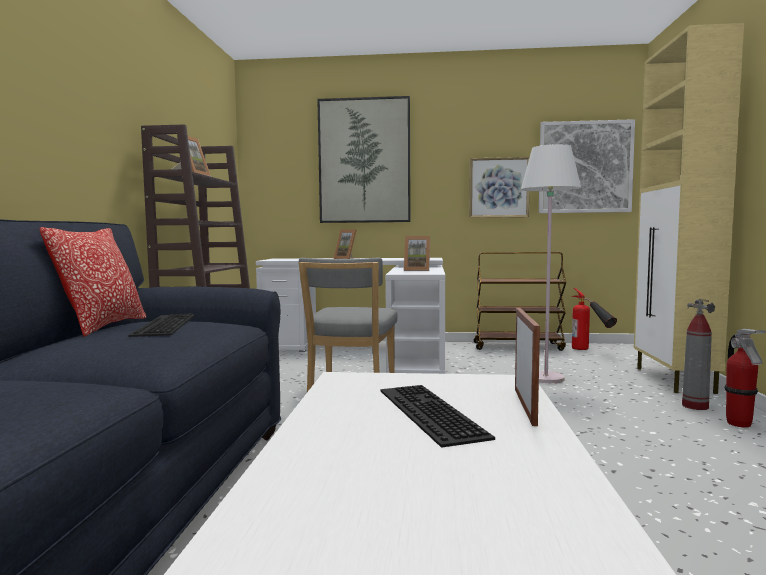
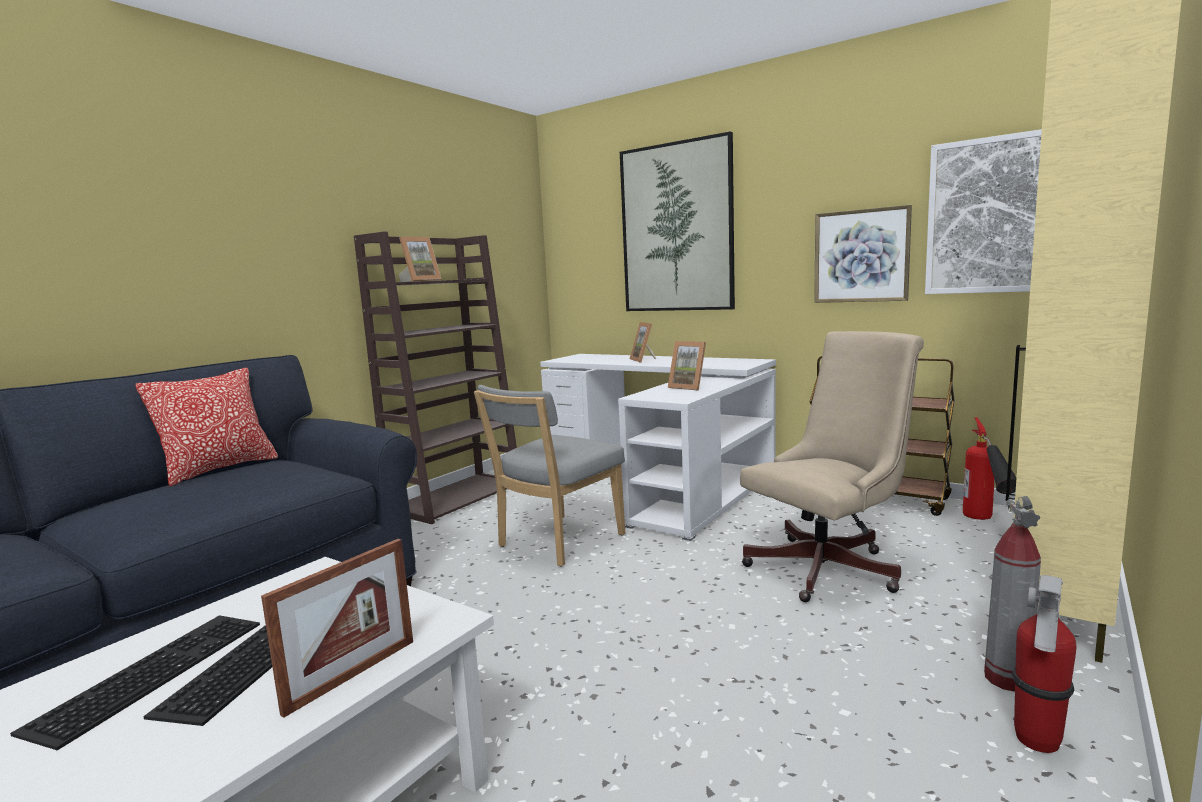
camera: 30 degrees right, 5 degrees up
(163, 325) = (251, 475): keyboard -> keyboard (151, 671)
(546, 378) = (830, 567): white floor lamp -> beige office chair

